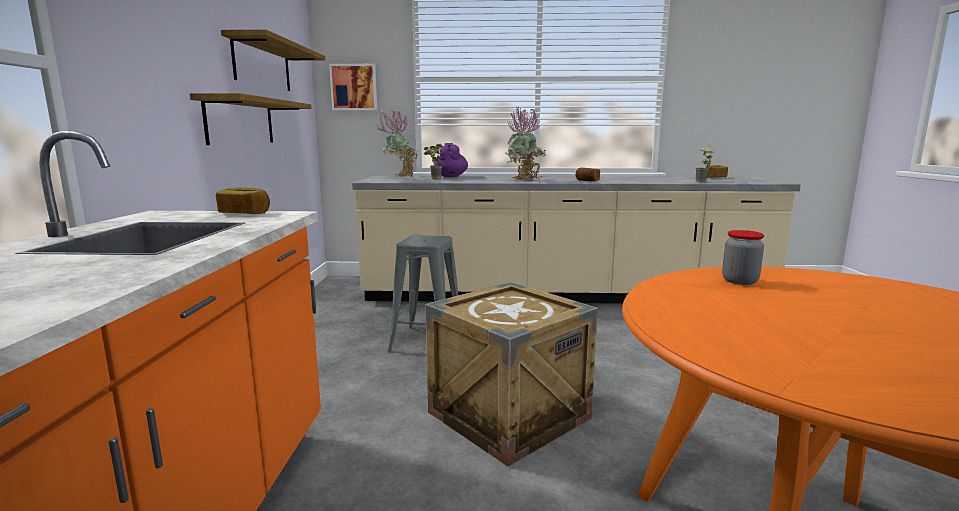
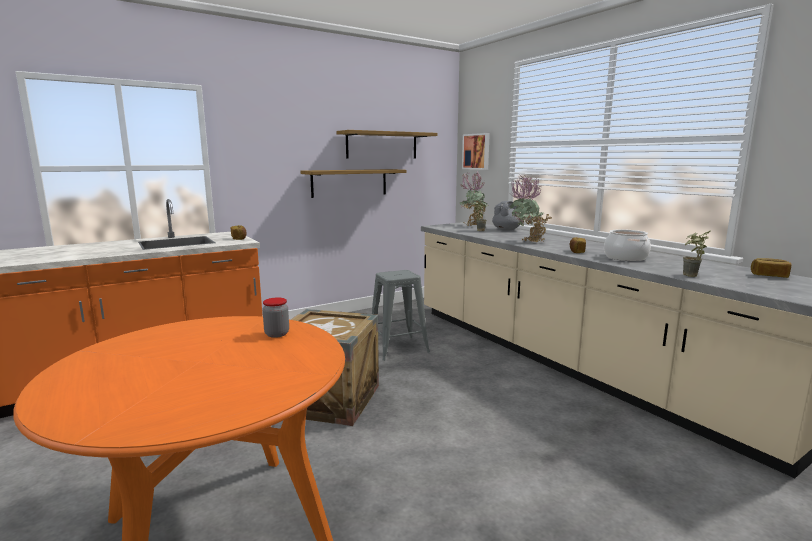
camera: 55 degrees right, 0 degrees up
(450, 176) = (507, 229): purple teapot -> grey teapot
(627, 180) = (626, 258): none -> cooking pot

